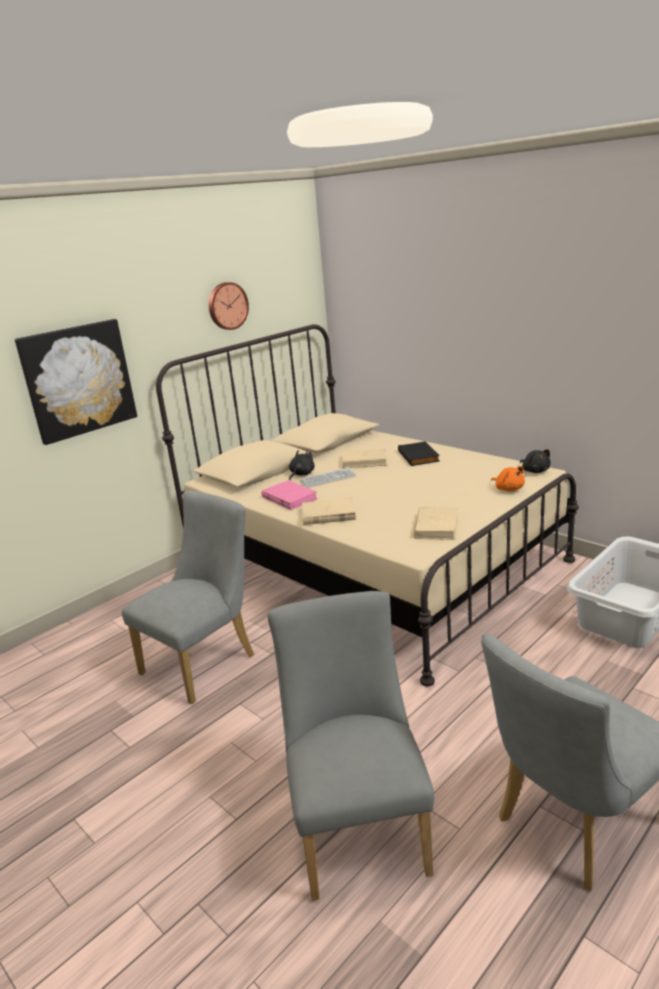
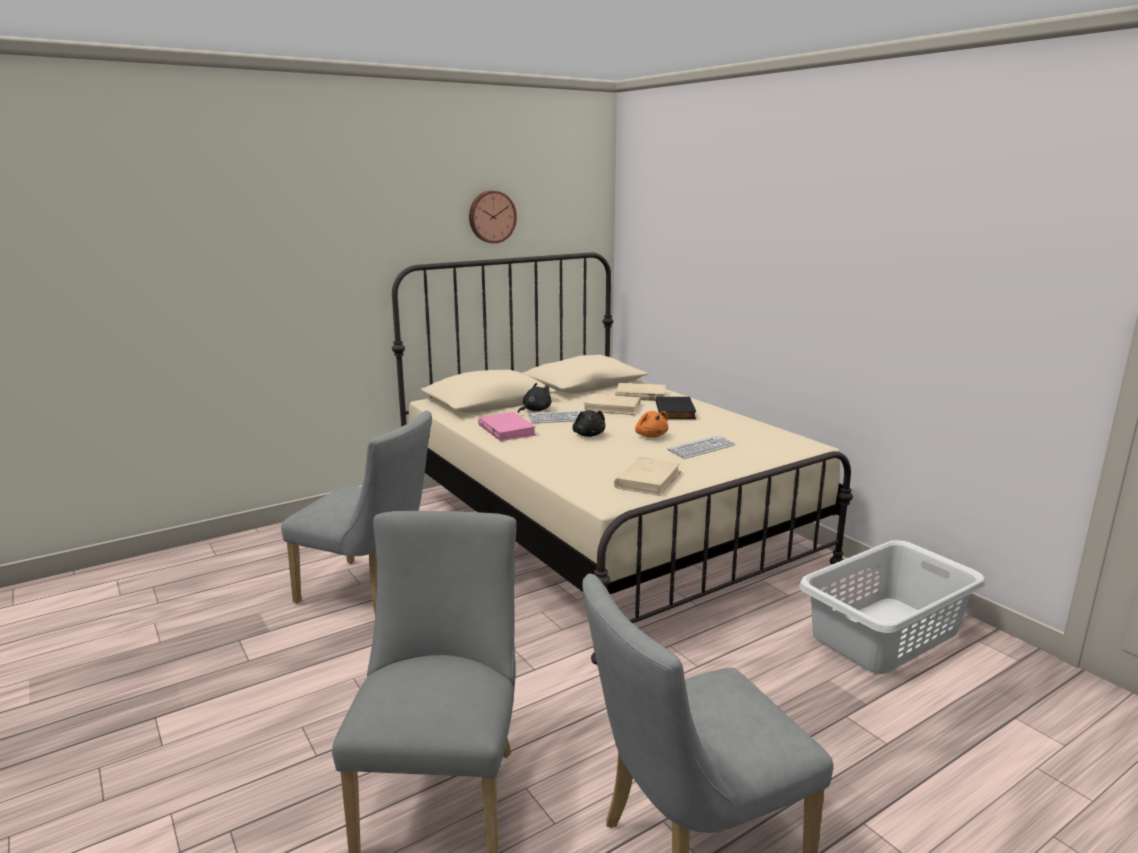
camera: 10 degrees right, 5 degrees down
(78, 380) = (306, 269): picture -> none
(205, 661) = (371, 592): grey chair -> grey chair turned 60 degrees clockwise
(328, 515) = (536, 451): beige book -> beige book (640, 395)
(460, 488) = (701, 448): none -> keyboard
(508, 489) = (757, 456): orange plush toy -> orange plush toy (650, 436)
(535, 471) = (801, 443): black plush toy -> black plush toy (588, 435)

